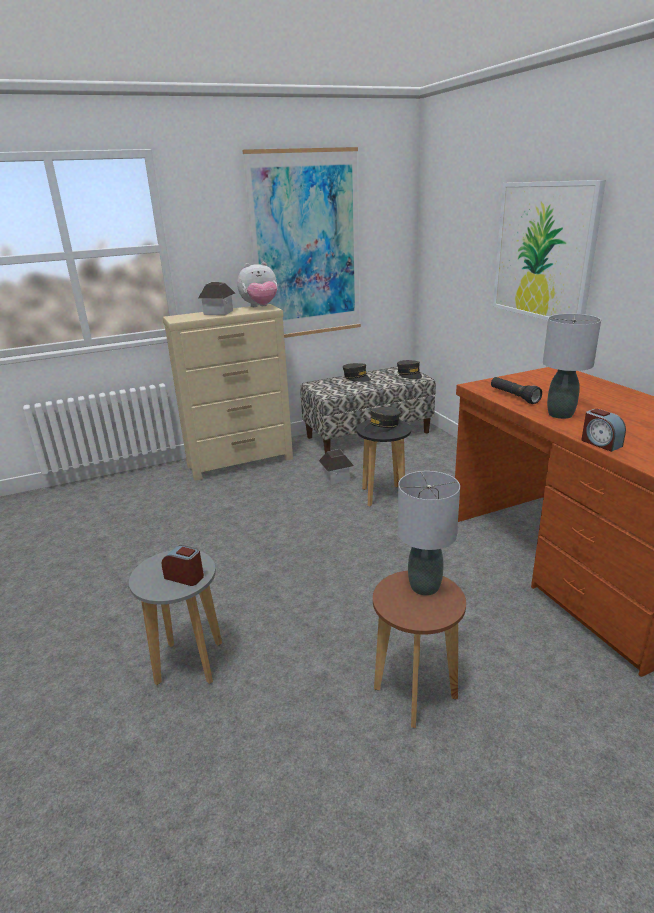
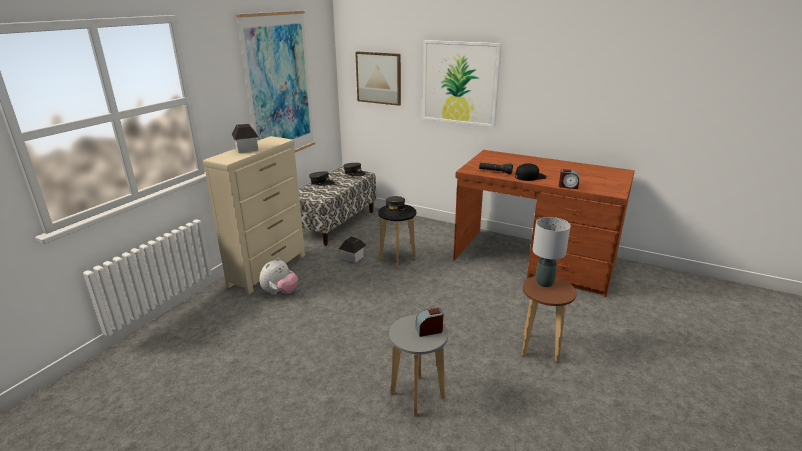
camera: 40 degrees left, 0 degrees up
(260, 307) = (271, 140): plush toy -> plush toy (280, 292)
(454, 243) = (379, 78): none -> picture
(560, 414) = (530, 176): grey table lamp -> black cap

